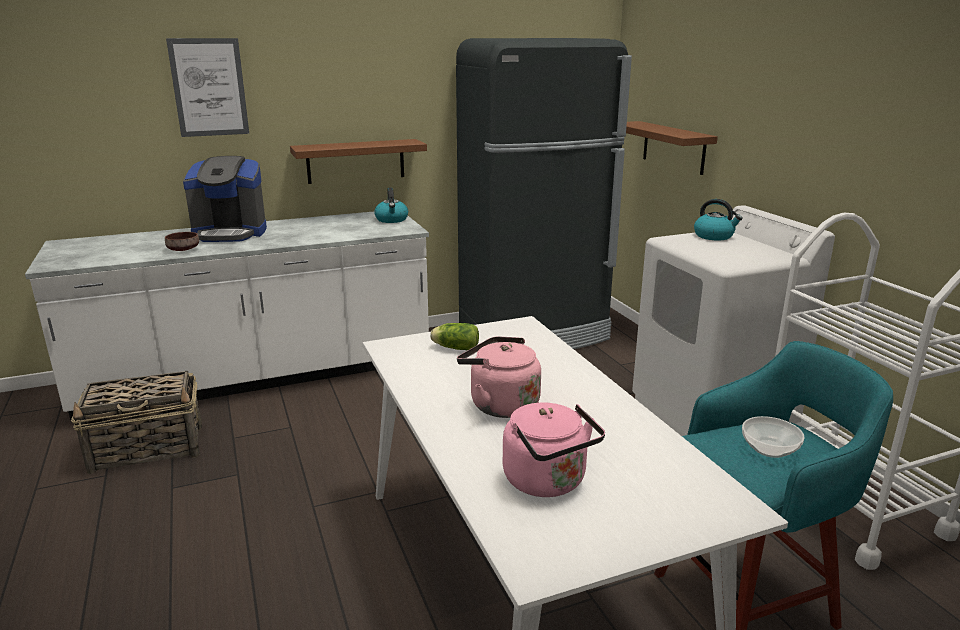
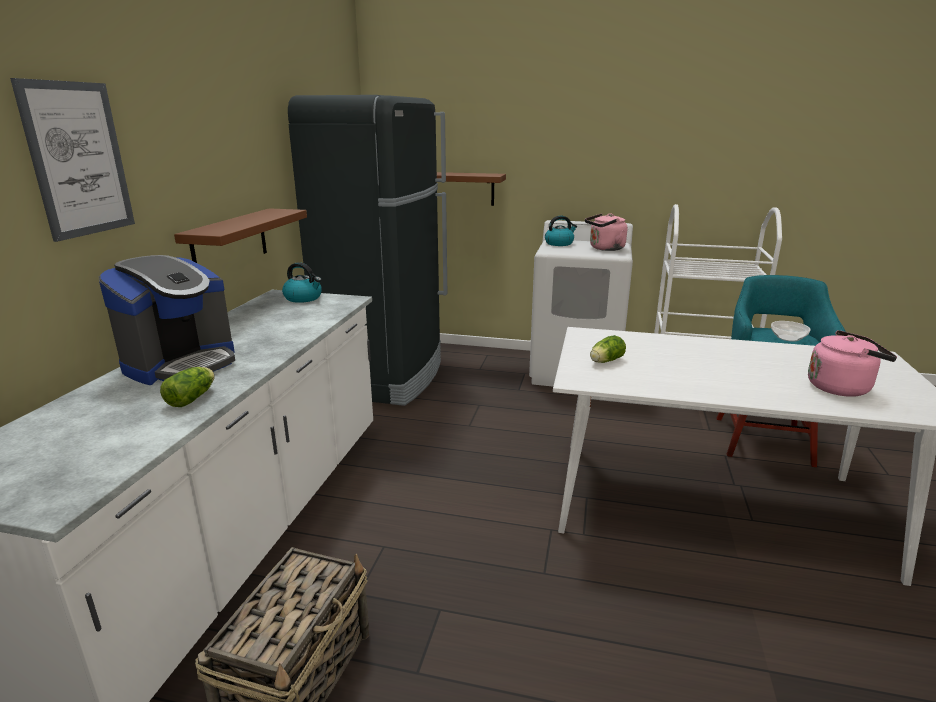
camera: 55 degrees left, 0 degrees up
(183, 249) = (193, 398): brown bowl -> lettuce
(500, 404) = (721, 372): pink kettle -> pink kettle (605, 249)

